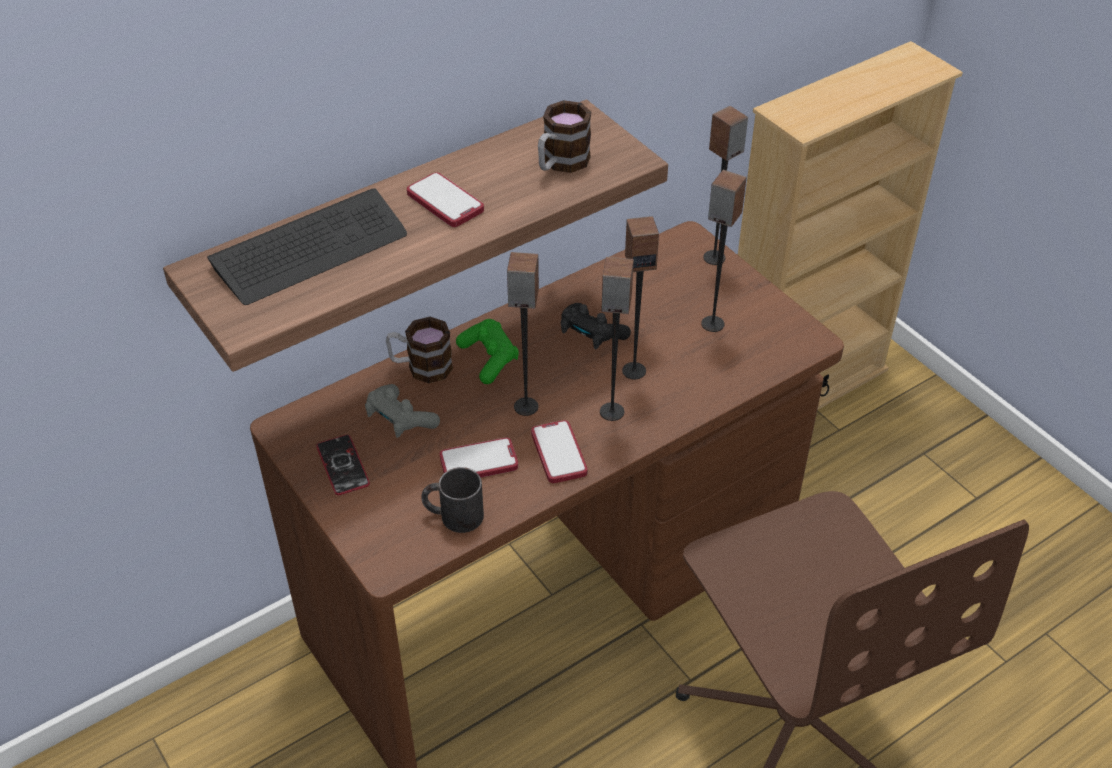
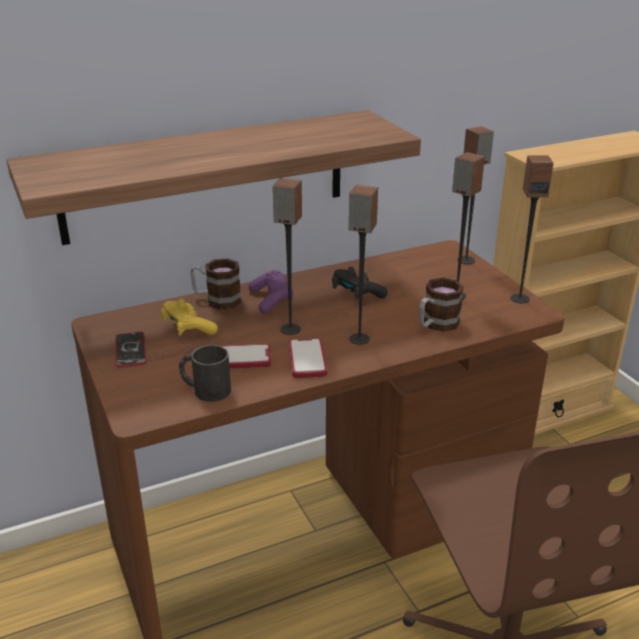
camera: 10 degrees right, 15 degrees down
(310, 250) = (121, 157): keyboard -> none
(400, 420) = (187, 328): grey game controller -> yellow game controller
(445, 202) = (237, 144): phone -> none
(489, 359) = (271, 300): green game controller -> purple game controller
(560, 163) = (335, 133): mug -> mug (436, 325)
(634, 370) = (384, 316): speaker -> speaker (519, 298)

